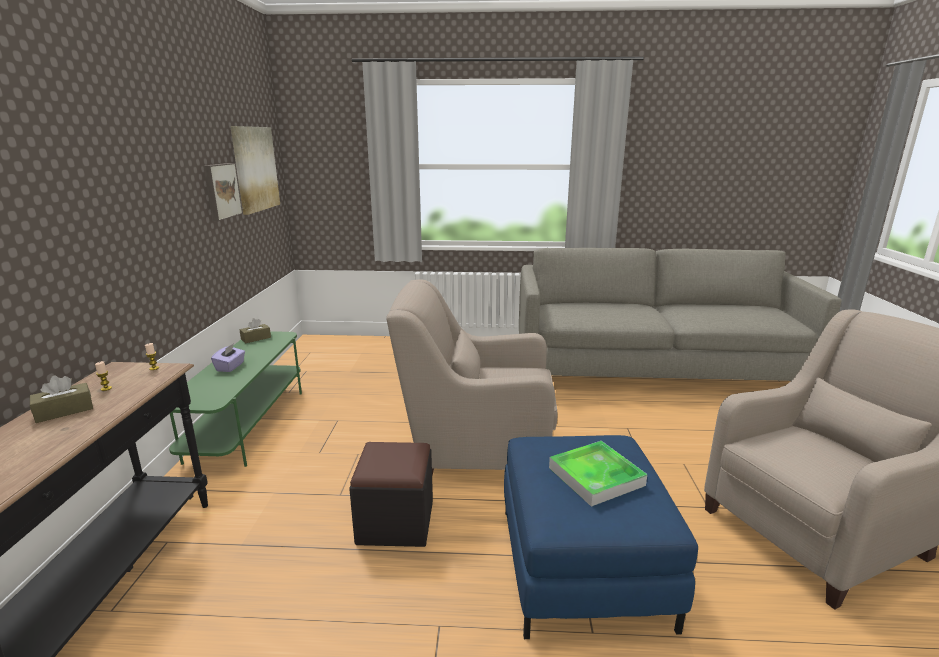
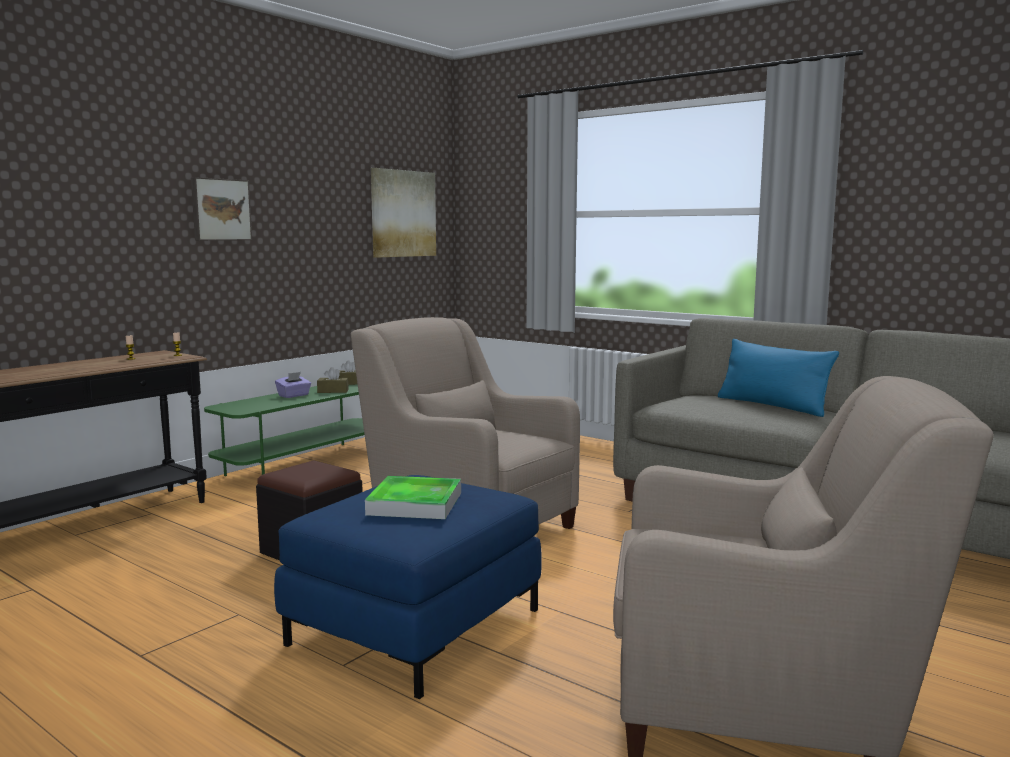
camera: 35 degrees right, 10 degrees down
(64, 411) = (89, 363): brown tissue box -> brown tissue box (333, 391)
(221, 191) = (343, 229): picture -> picture (220, 209)
(613, 306) = (772, 406): none -> blue pillow

